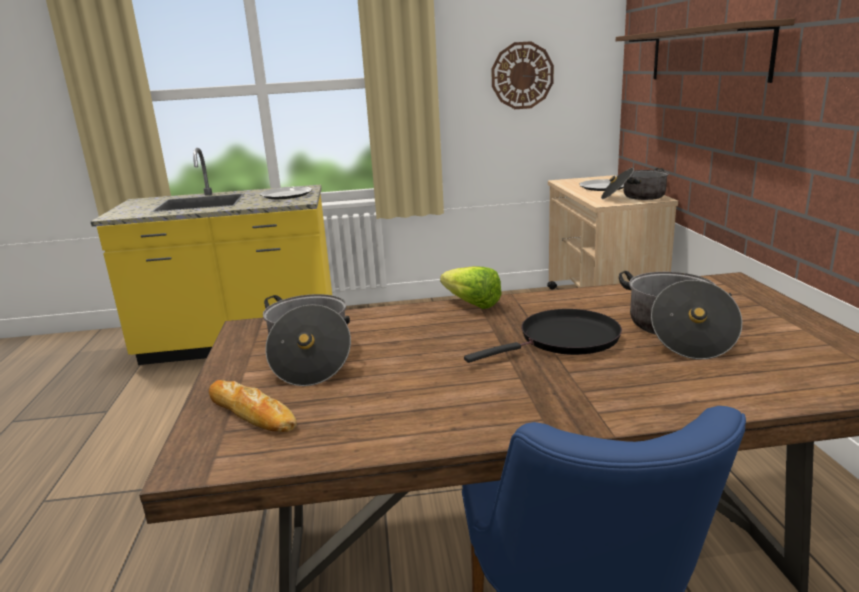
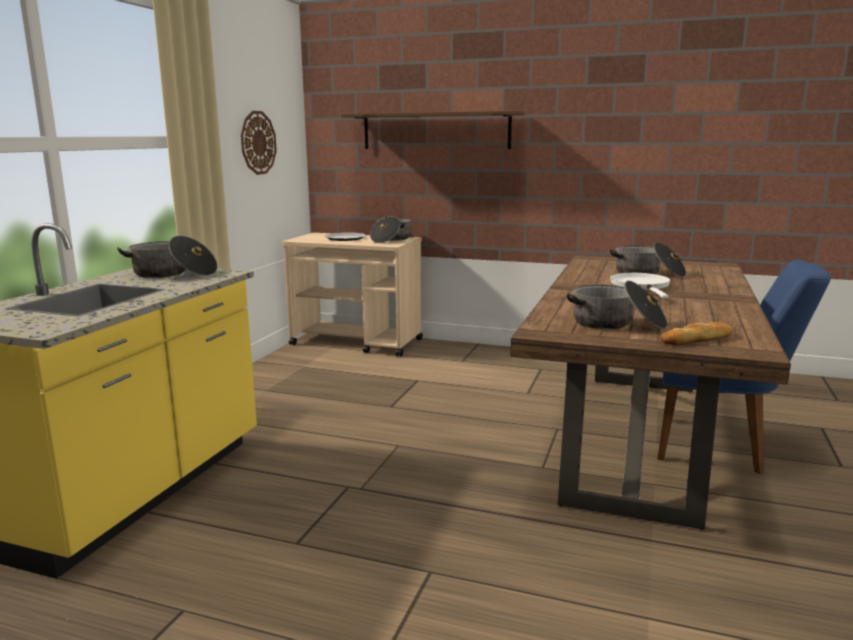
camera: 65 degrees left, 5 degrees down
(287, 195) = (173, 274): plate -> cooking pot
(468, 303) = (559, 290): lettuce -> none
(564, 340) = (641, 286): black frying pan -> white frying pan

